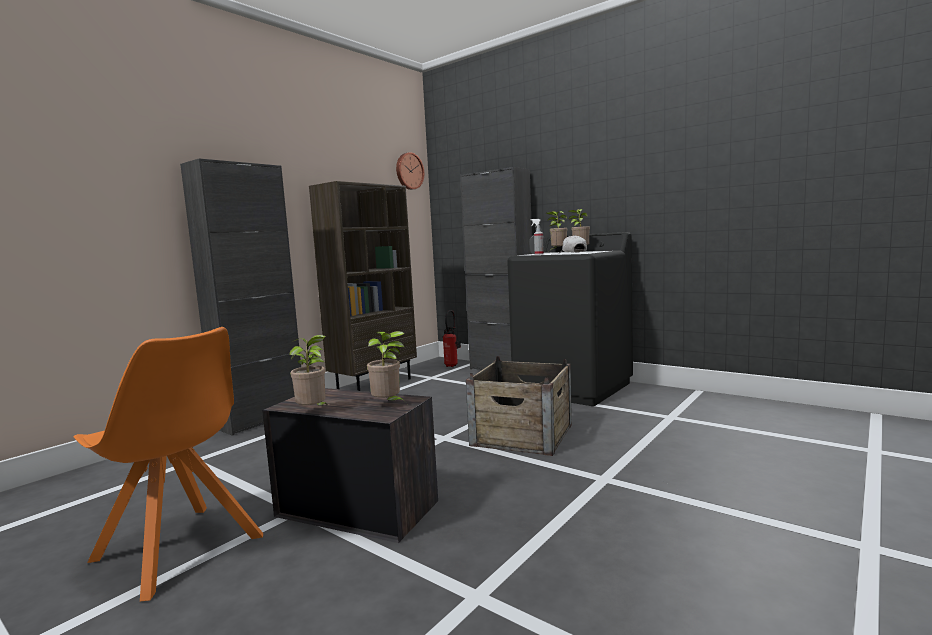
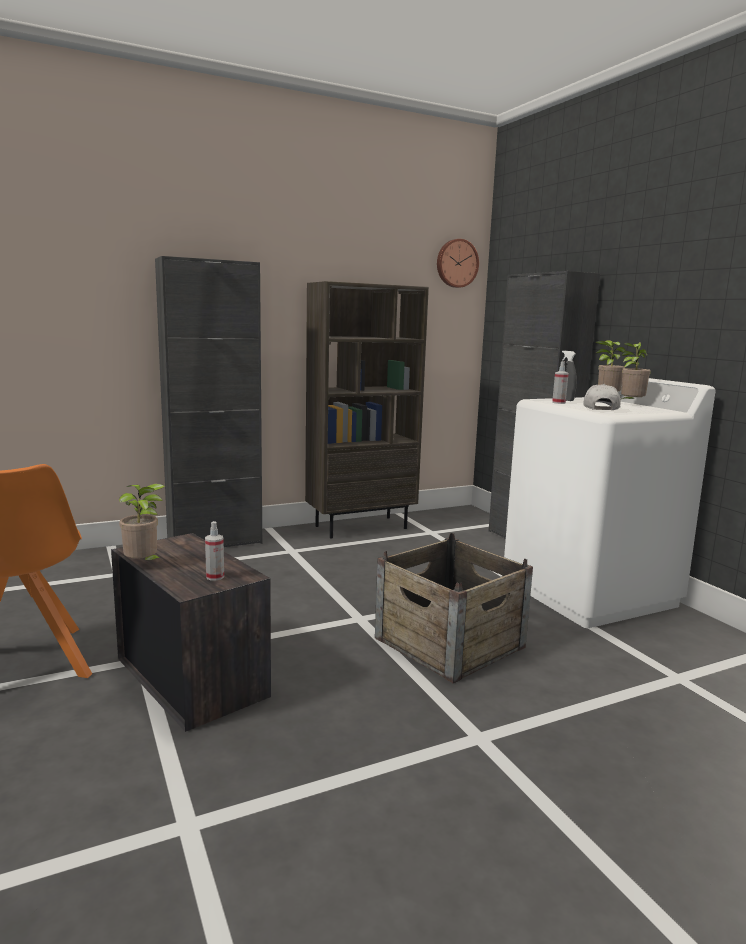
camera: 25 degrees right, 5 degrees up
(388, 405) = (215, 577): potted plant -> spray bottle
(453, 365) = (473, 521): fire extinguisher -> none
(573, 388) = (589, 593): black washing machine -> white washing machine

